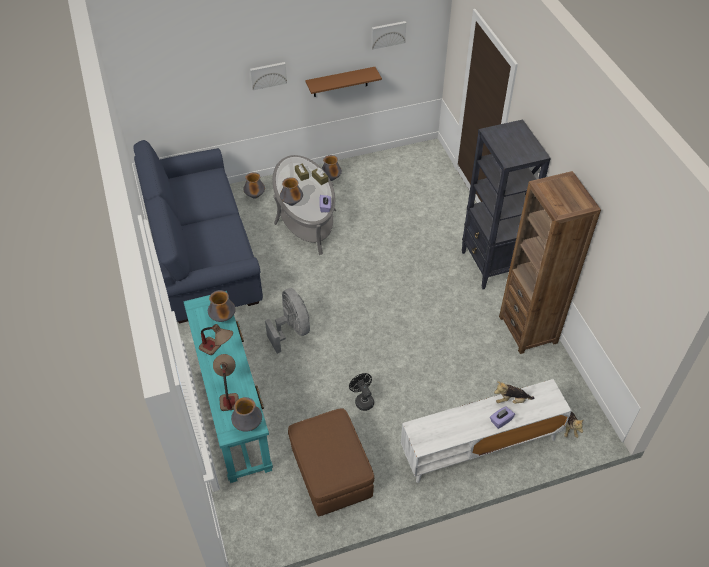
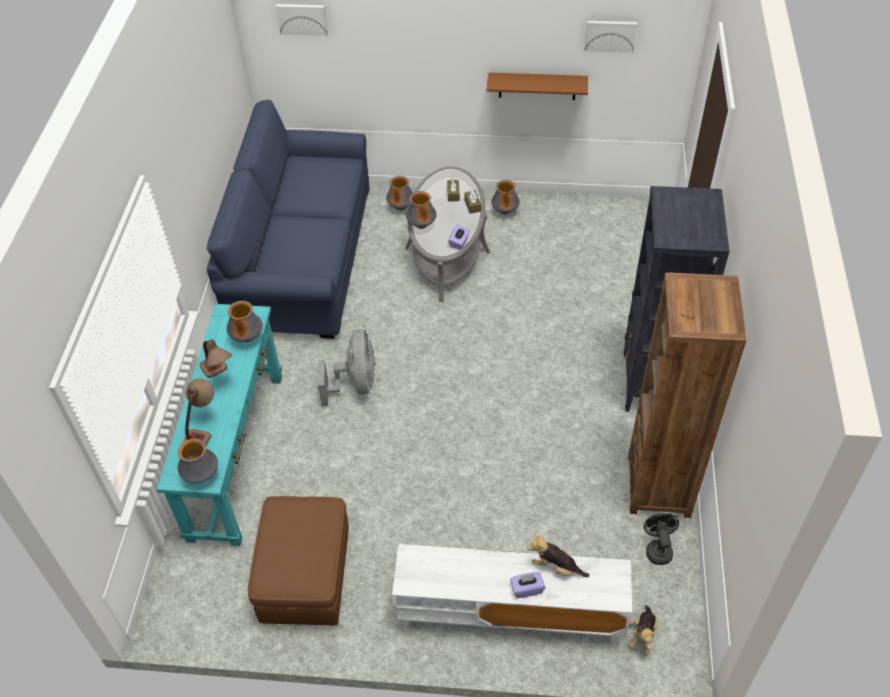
camera: 25 degrees right, 0 degrees up
(268, 75) = (438, 54): picture -> picture (302, 18)
(362, 400) = (393, 500): black fan -> black fan (657, 549)

